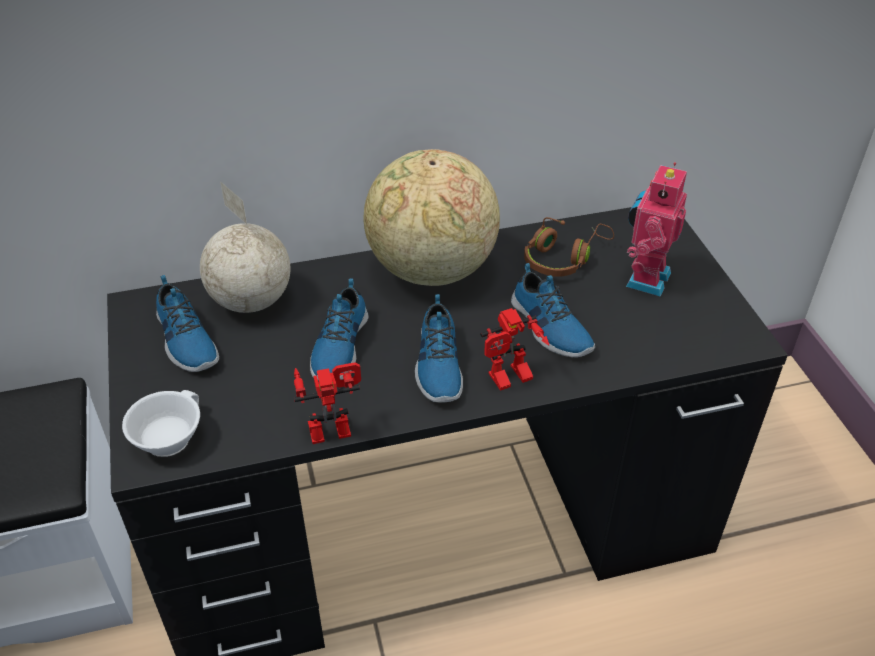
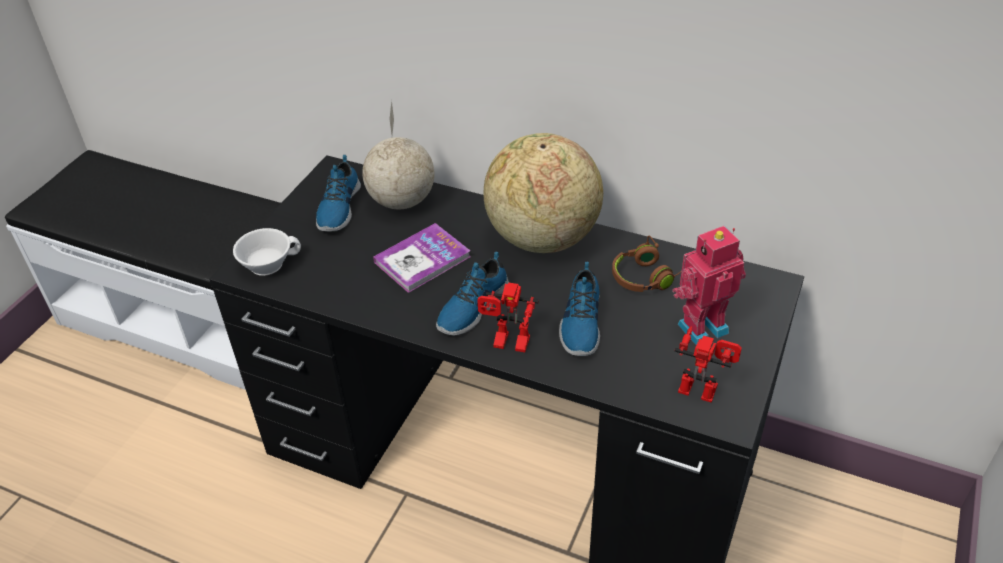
camera: 40 degrees right, 0 degrees up
(331, 425) = (363, 308): toy robot -> toy robot (701, 386)
(338, 346) = (422, 259): shoe -> book

